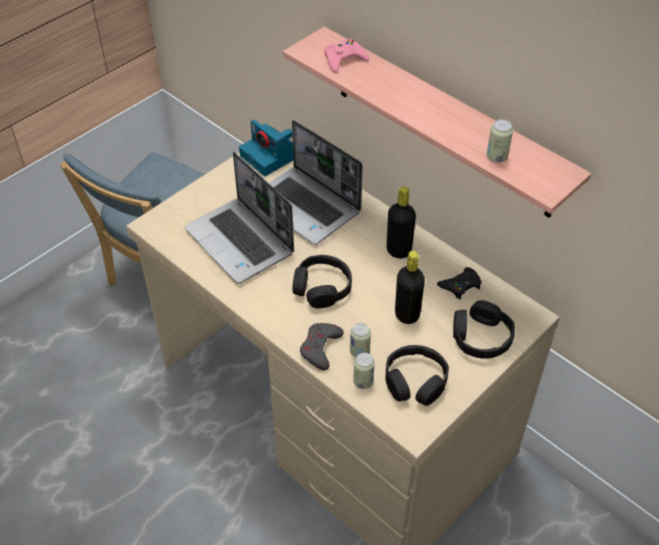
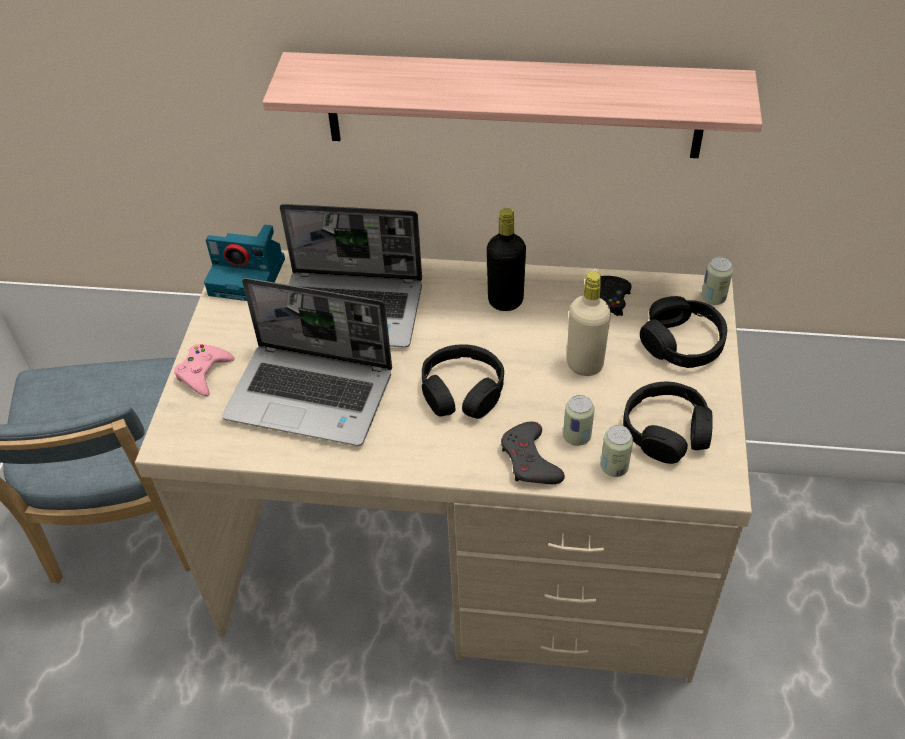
camera: 35 degrees left, 0 degrees up
(344, 59) = (353, 77): pink game controller -> pink game controller (203, 372)
(407, 314) = (584, 364): black bottle -> beige bottle
(496, 157) = (647, 100): can -> can (713, 298)

